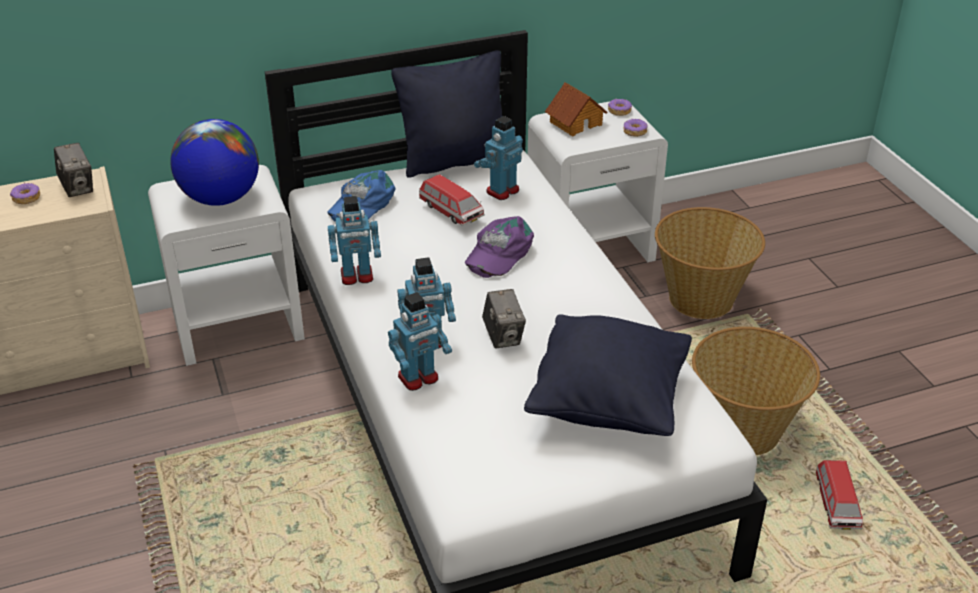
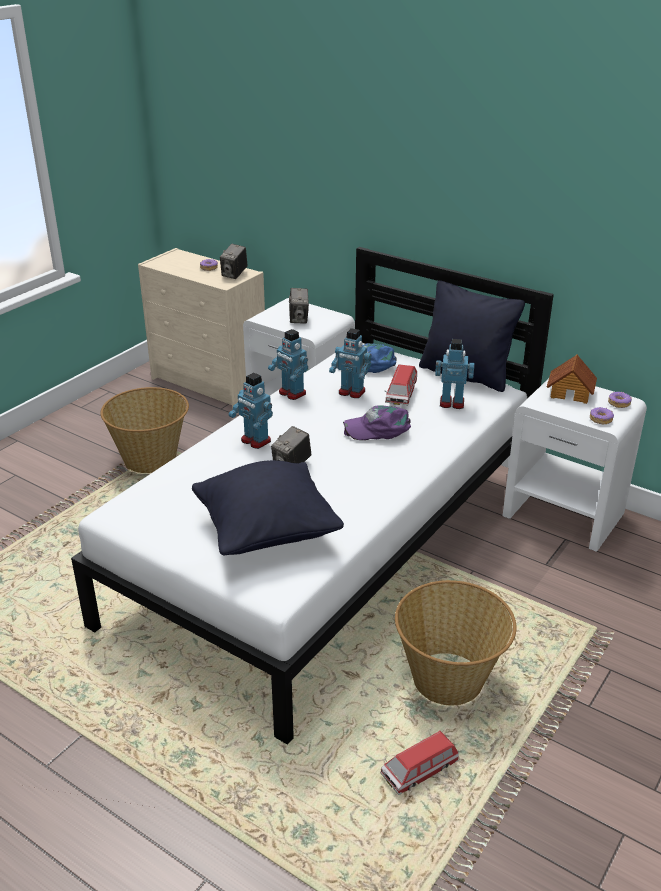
camera: 55 degrees right, 5 degrees down
(221, 198) = (299, 319): globe -> camera
(419, 378) = (216, 452): toy robot -> toy robot (351, 392)
(701, 298) = (582, 594): basket -> basket (151, 459)

